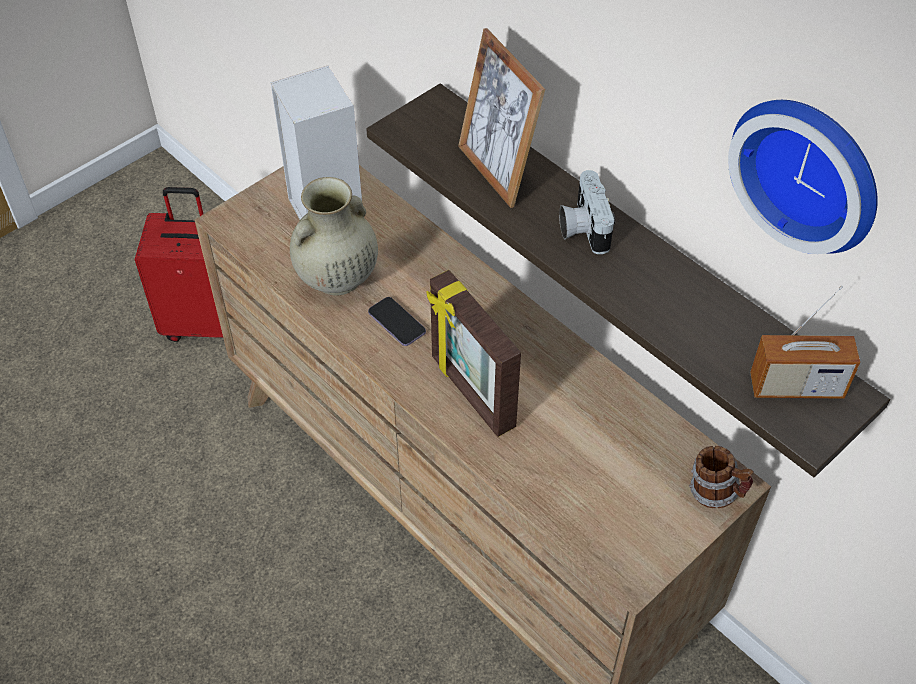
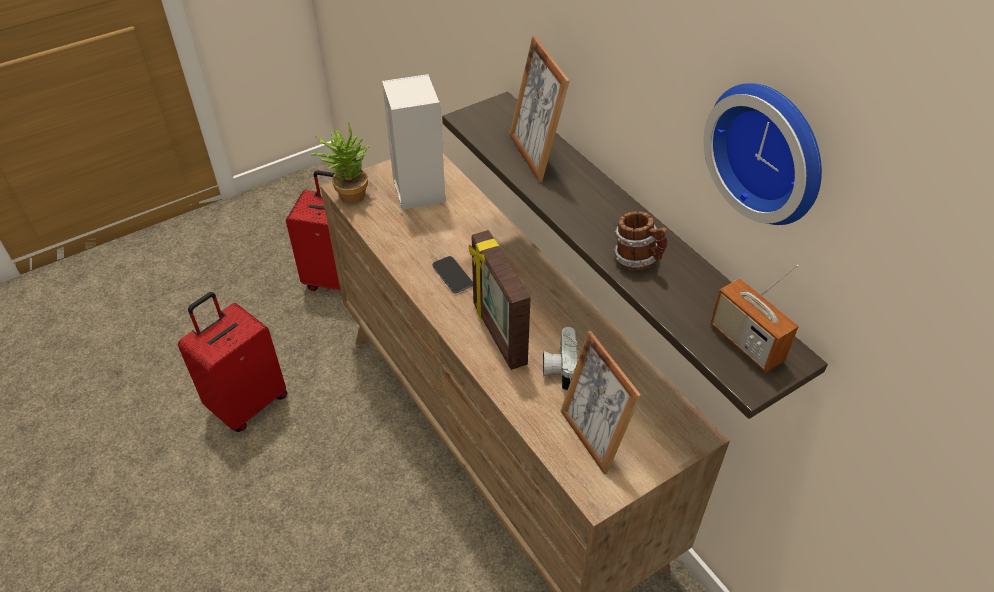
camera: 10 degrees right, 5 degrees down
(124, 506) = (247, 403): none -> red suitcase
(235, 227) = (348, 194): none -> potted plant
(336, 279) = (414, 239): beige vase -> none
(582, 227) = (593, 202): camera -> camera (559, 368)
(612, 507) = (592, 437): none -> picture frame
(716, 492) = (681, 438): mug -> mug (638, 260)
(796, 387) = (746, 343): radio -> radio turned 45 degrees clockwise

